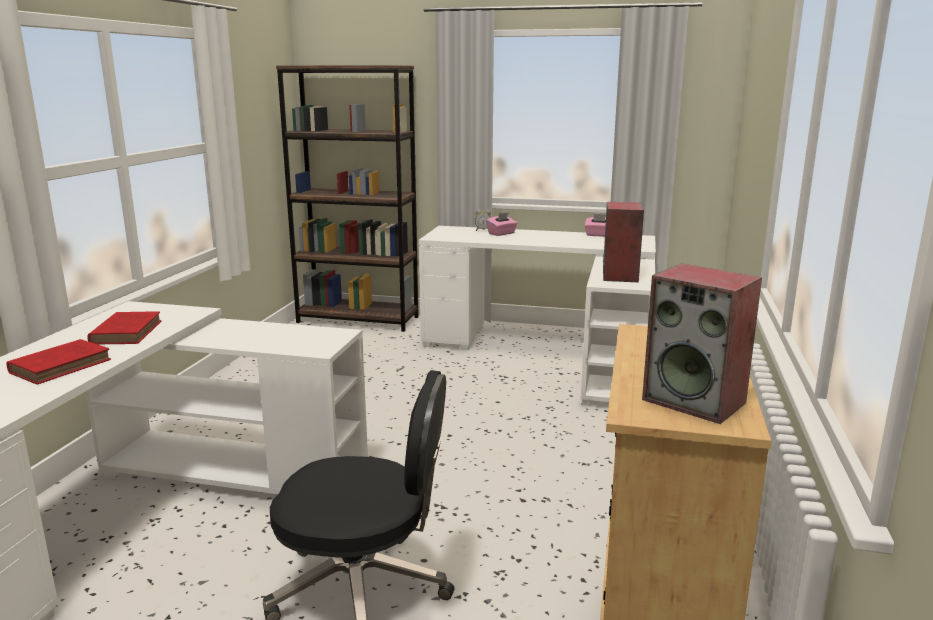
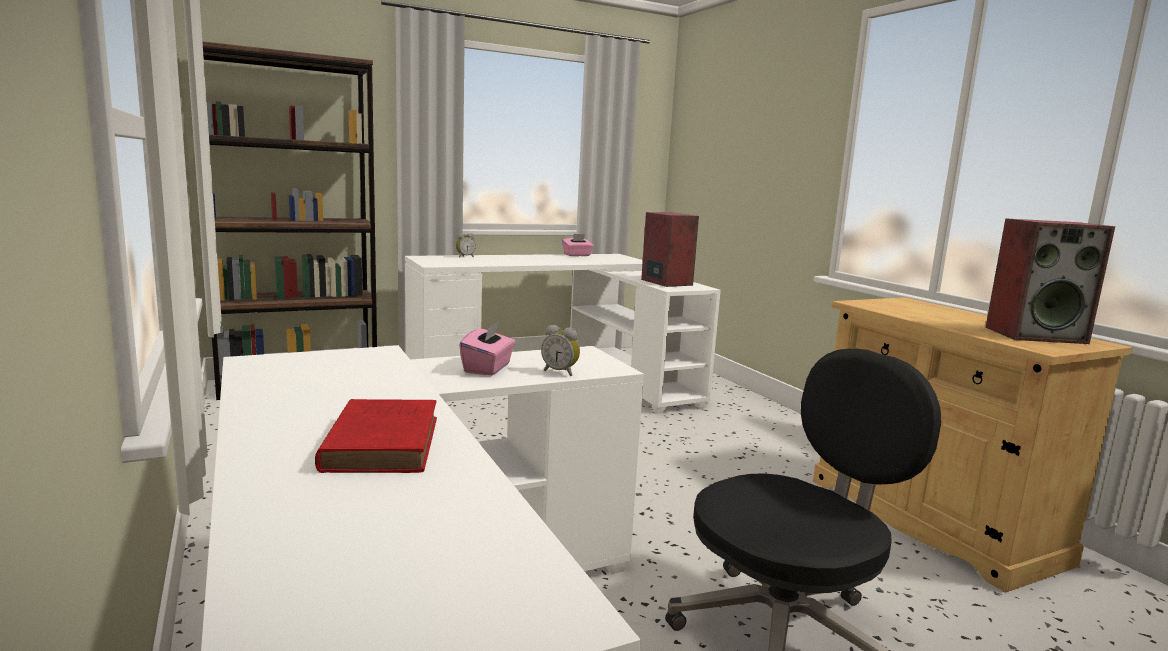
camera: 40 degrees left, 5 degrees down
(127, 332) = (350, 387): red book -> none
(281, 346) = (560, 372): none -> alarm clock
(501, 233) = (491, 258): pink tissue box -> pink tissue box (488, 368)

